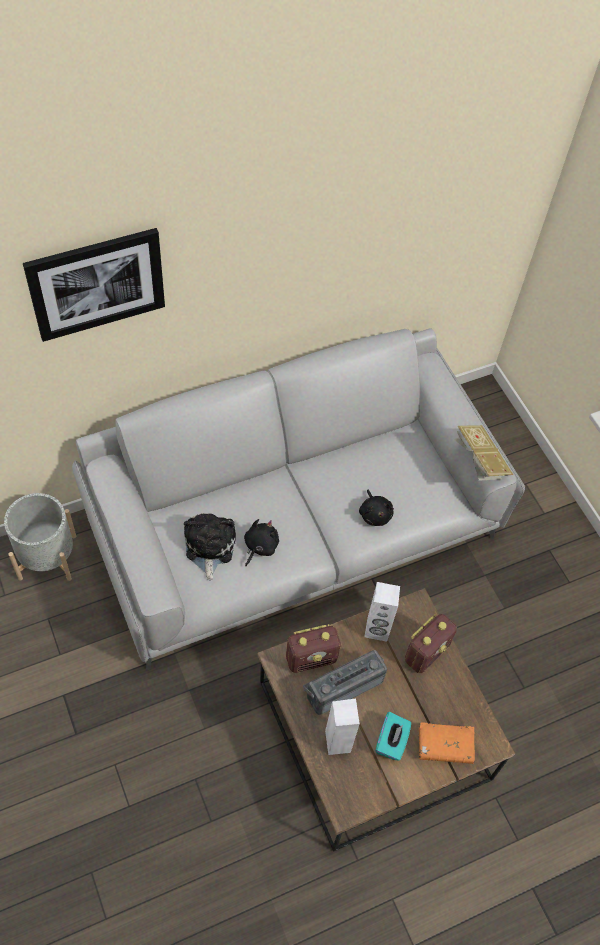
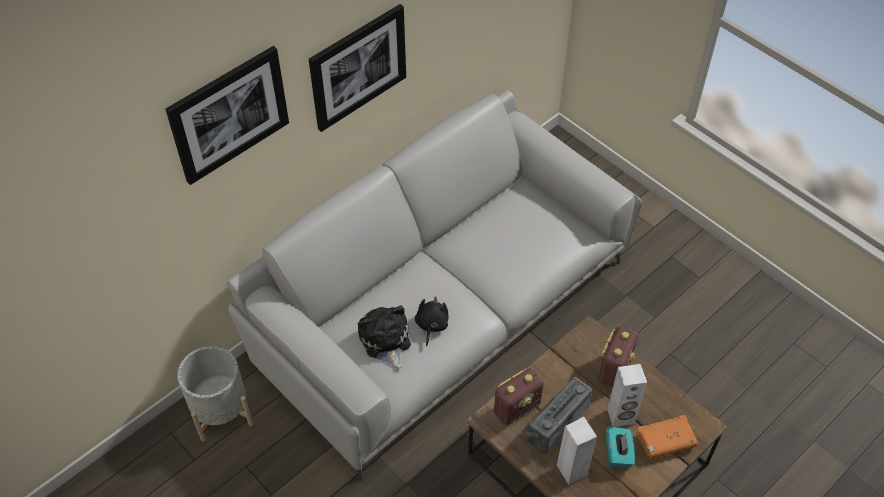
camera: 15 degrees left, 5 degrees down
(256, 268) = (358, 67): none -> picture
(375, 514) = (521, 264): black plush toy -> none
(377, 630) = (563, 364): white speaker -> white speaker (620, 416)
(479, 461) = (595, 188): book -> none

